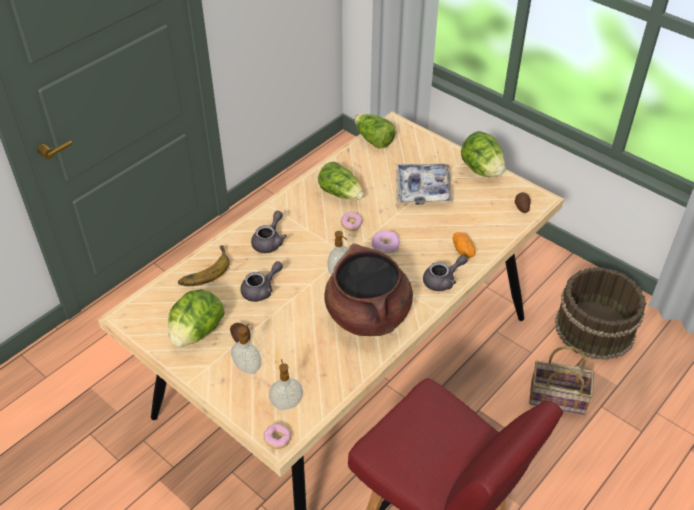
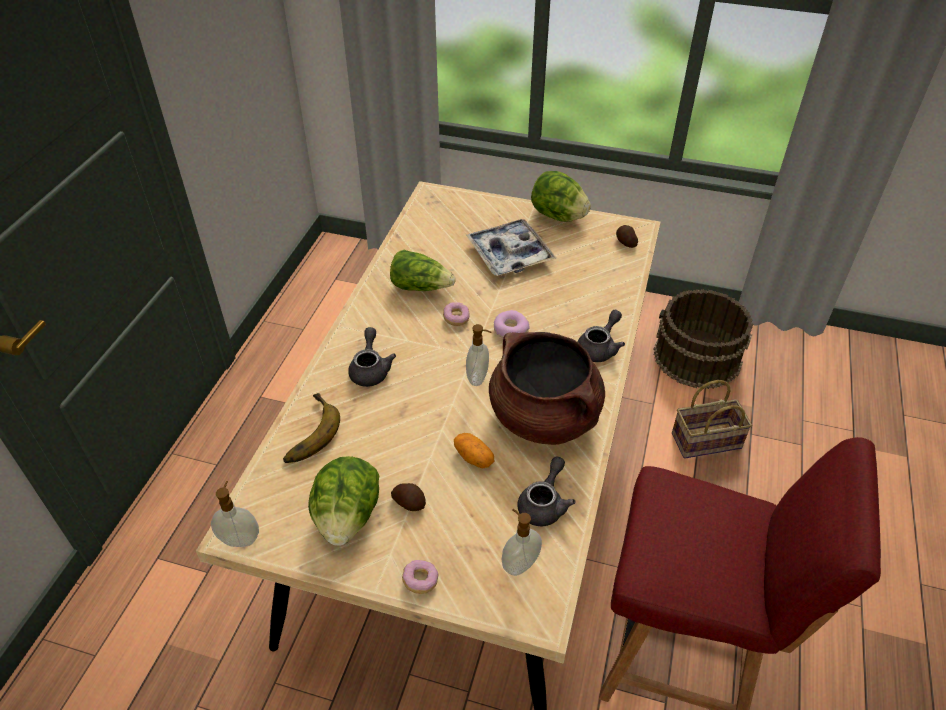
camera: 25 degrees left, 0 degrees up
(248, 367) = (441, 536): soap dispenser -> soap dispenser (240, 539)
(261, 290) = (397, 432): grey teapot -> grey teapot (544, 504)
(277, 439) = (538, 616): donut -> donut (420, 581)
(373, 140) = (419, 217): lettuce -> none
(463, 251) = (598, 308): potato -> potato (474, 457)

